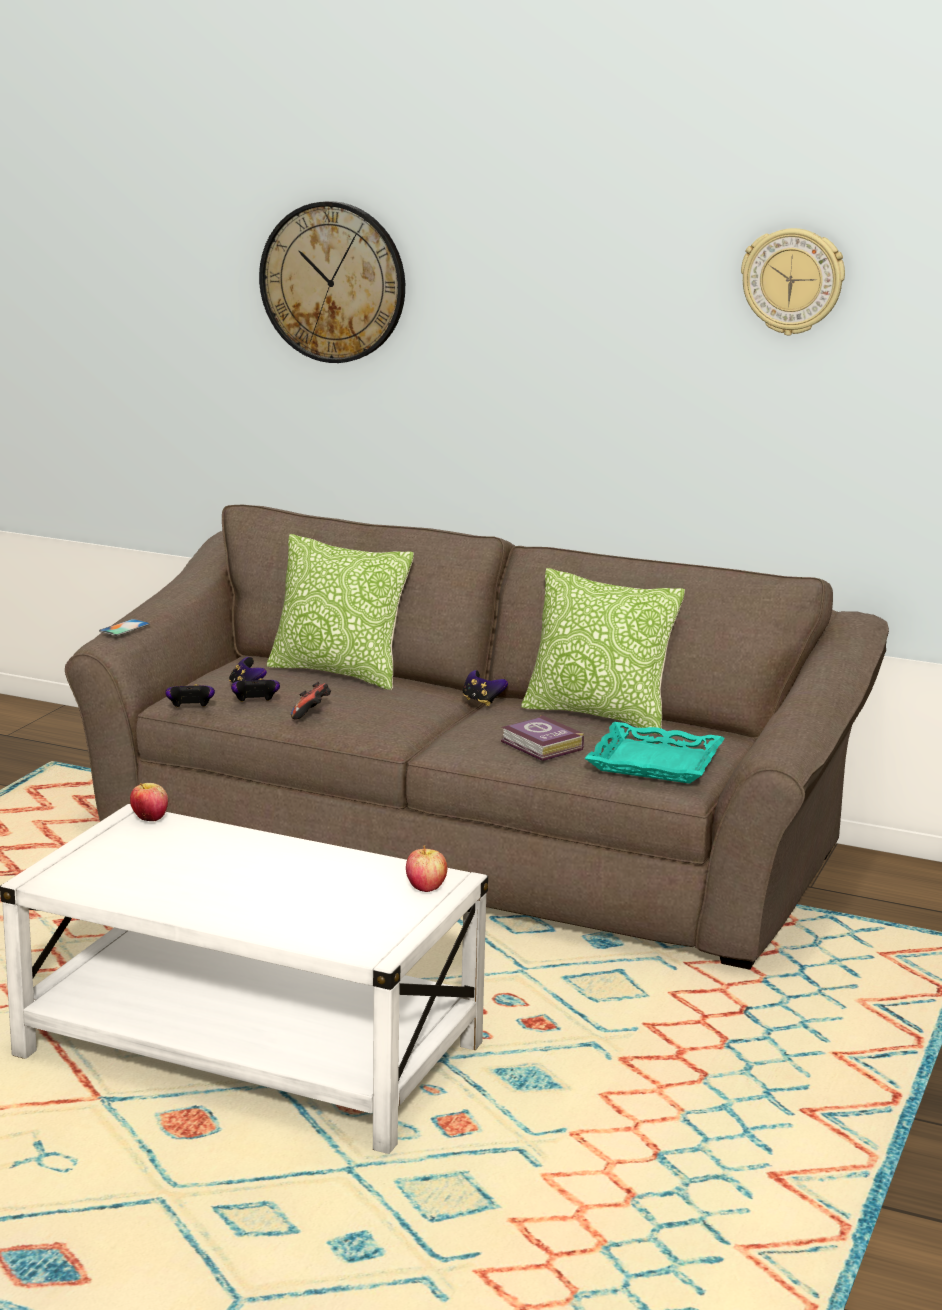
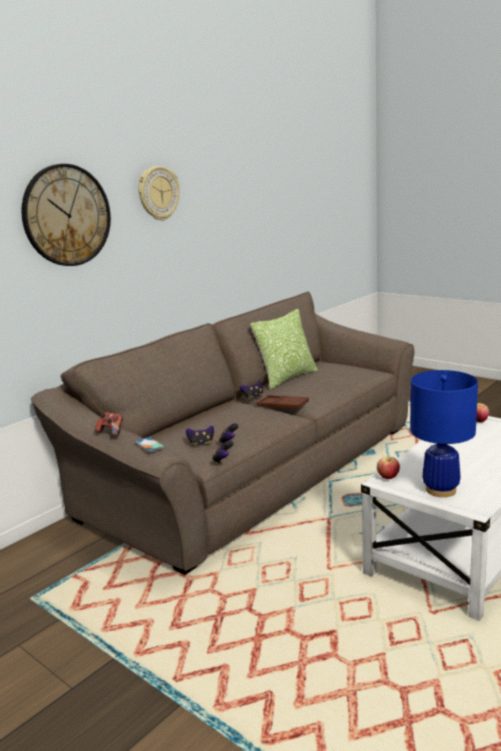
camera: 70 degrees left, 0 degrees up
(108, 856) = (441, 490): none -> blue table lamp
(312, 714) = (255, 429): game controller -> game controller (111, 432)
(338, 673) = (190, 421): pillow -> none
(439, 725) = (282, 406): none -> brown tray
(541, 746) = (324, 388): book -> none
(654, 763) = (351, 373): turquoise tray -> none
(792, 281) = (254, 175): wall clock -> wall clock (158, 193)

